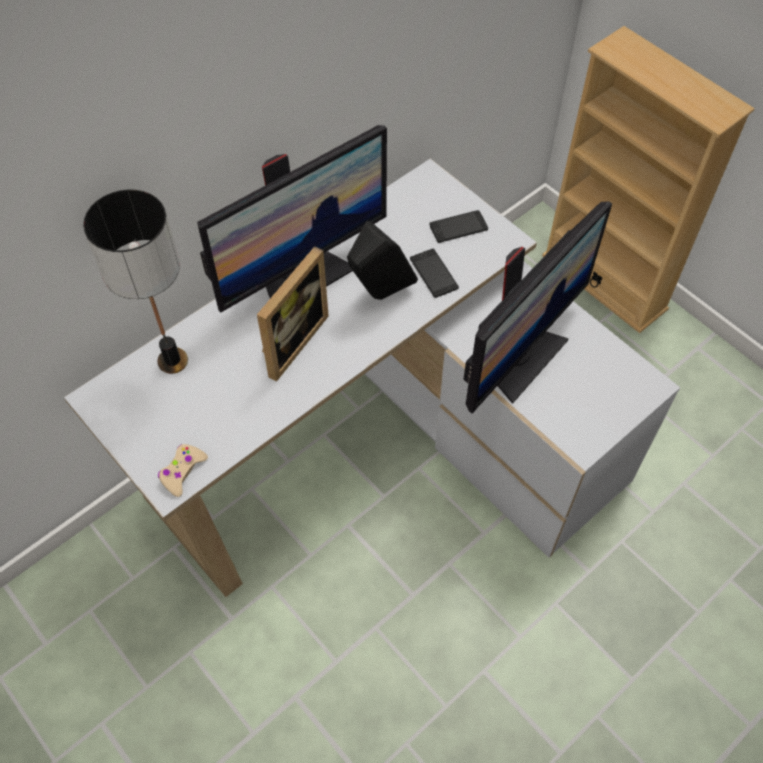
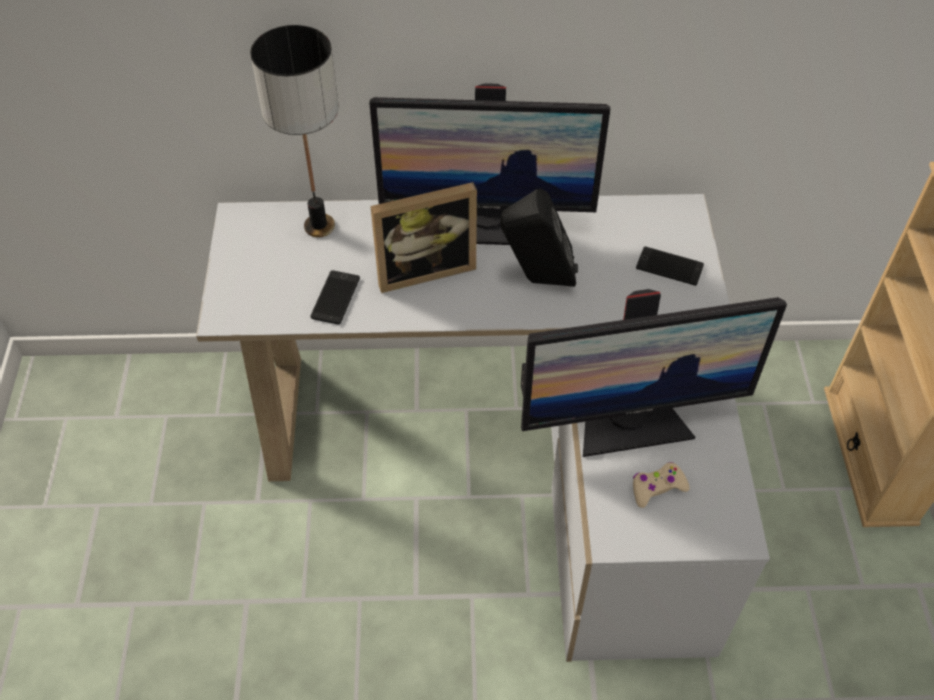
camera: 40 degrees right, 5 degrees down
(182, 472) = (243, 312): beige game controller -> beige game controller (657, 488)
(434, 273) = (605, 291): phone -> phone (335, 298)

